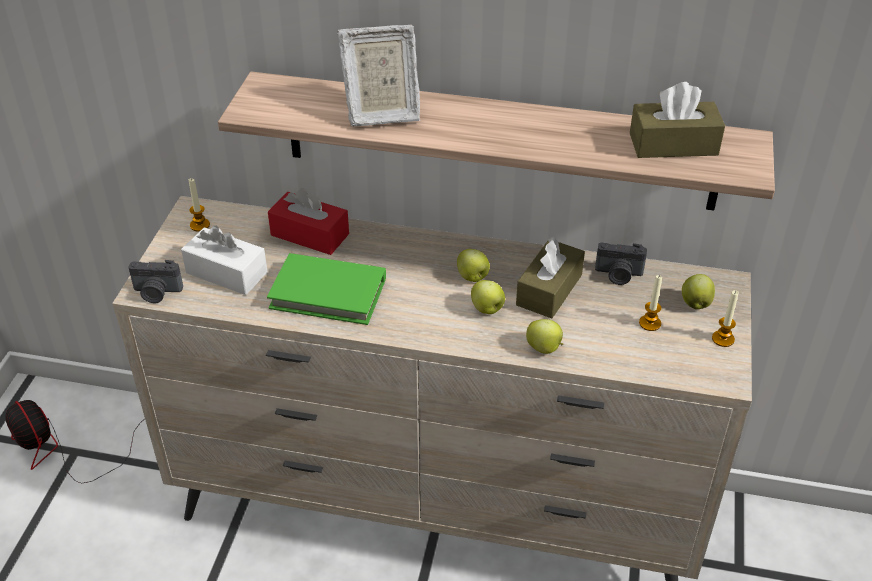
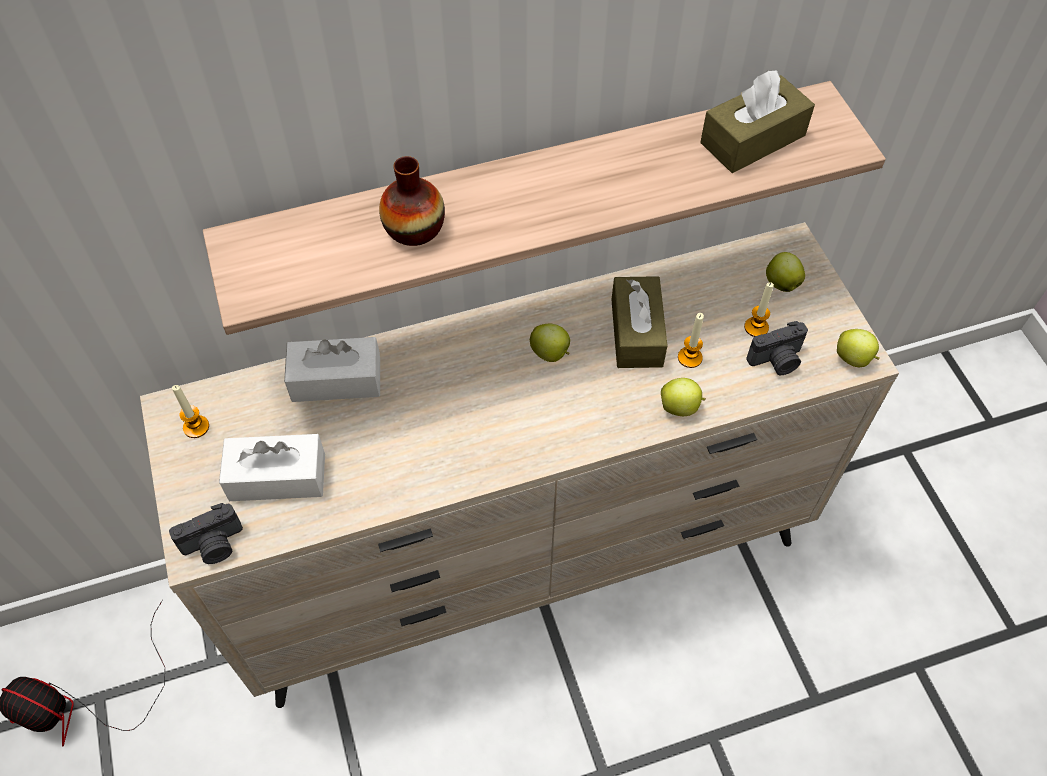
camera: 30 degrees left, 15 degrees up
(310, 234) = (336, 380): red tissue box -> white tissue box
(328, 293) = (413, 448): green book -> none
(381, 113) = (414, 228): picture frame -> vase
(487, 309) = (593, 387): apple -> apple (853, 359)
(618, 275) = (689, 282): camera -> camera (777, 361)
(723, 339) = (831, 313): candle -> candle (689, 357)

